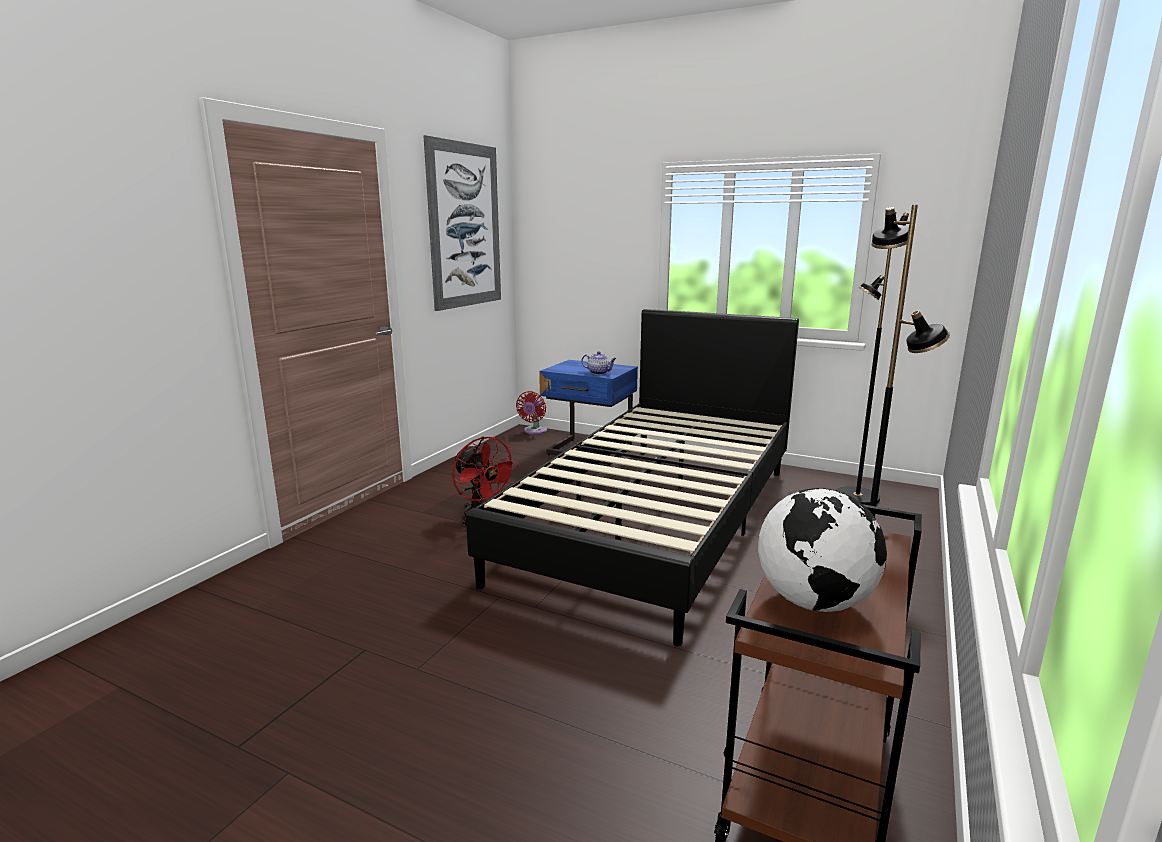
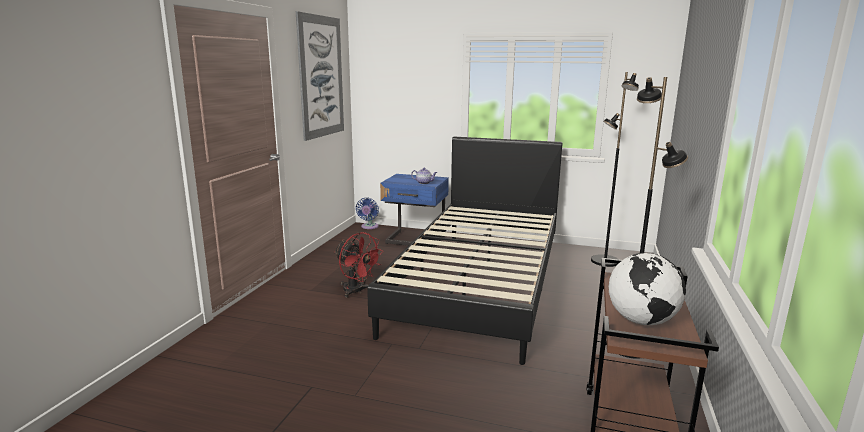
camera: 10 degrees left, 0 degrees up
(534, 431) = (369, 227): red fan -> blue fan

